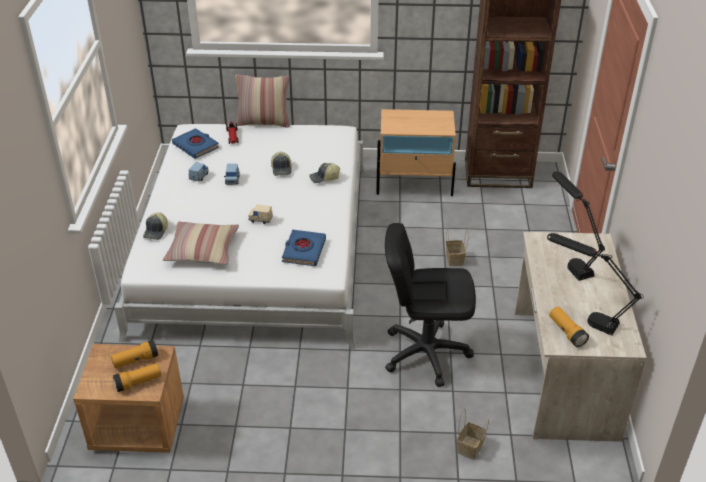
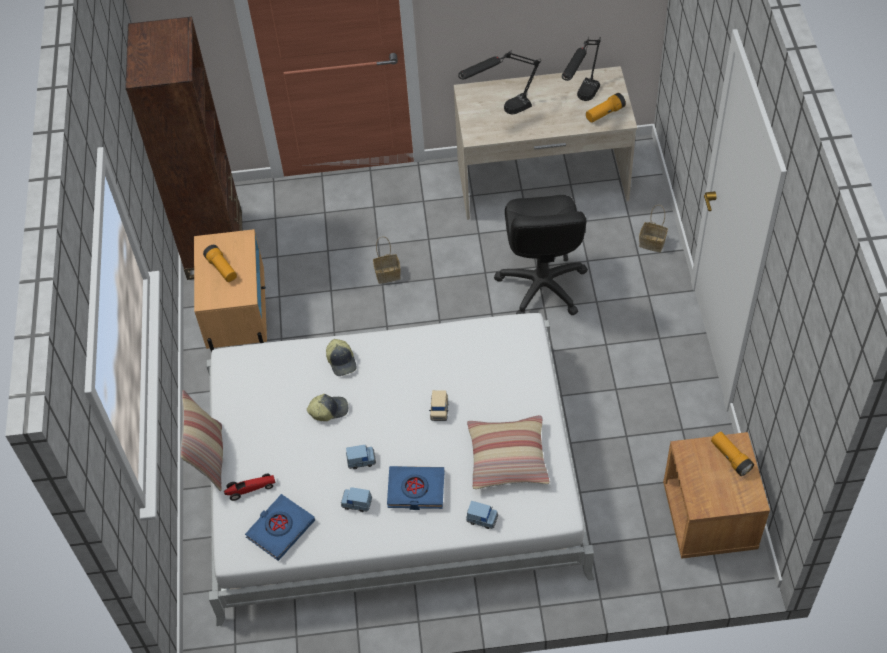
camera: 95 degrees left, 15 degrees up
(136, 360) = (701, 470): flashlight -> flashlight (222, 268)
(156, 231) = (482, 519): cap -> blue toy car
(303, 251) = (488, 357): blue book -> blue book (416, 490)

